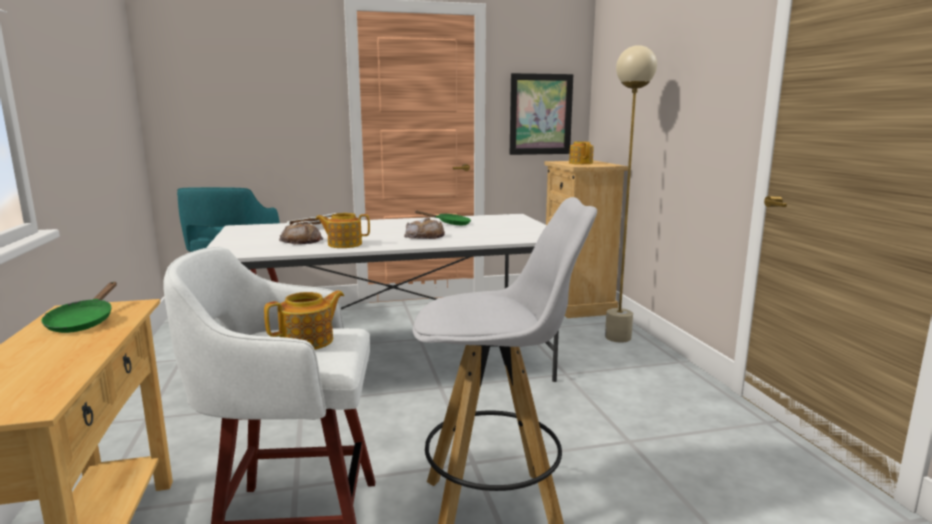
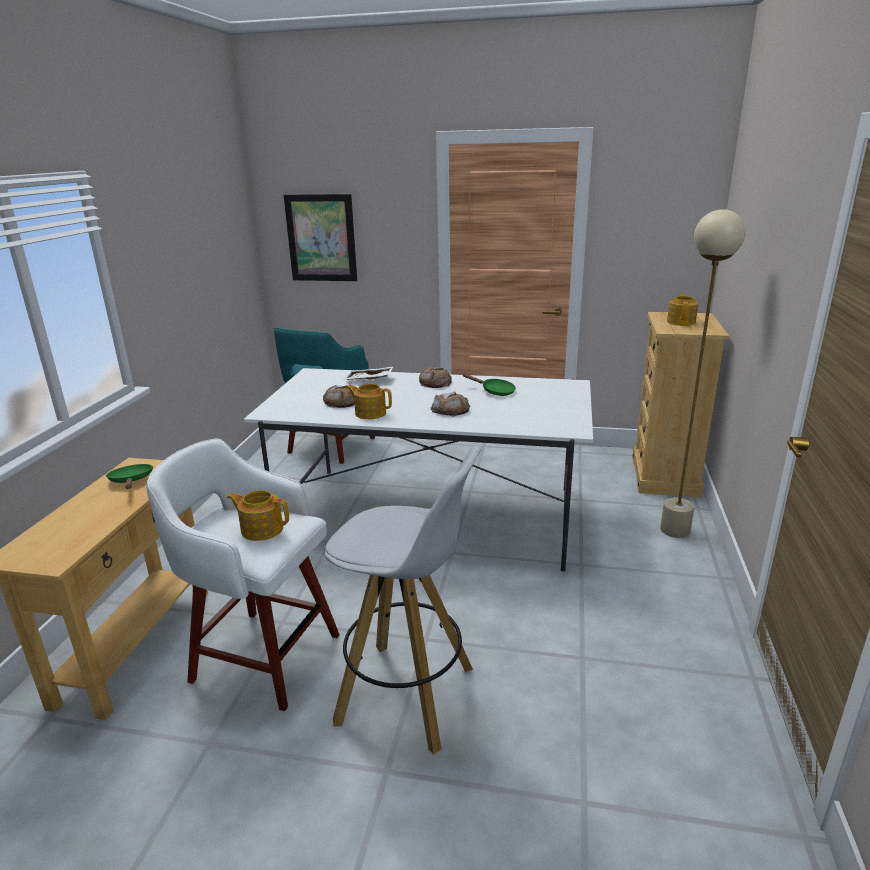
camera: 25 degrees right, 10 degrees up
(83, 322) = (131, 481): green frying pan -> green frying pan turned 135 degrees clockwise
(308, 341) = (261, 529): teapot -> teapot turned 150 degrees counterclockwise
(385, 223) = (435, 382): none -> bread
(540, 114) = (653, 254): picture -> picture (321, 238)

